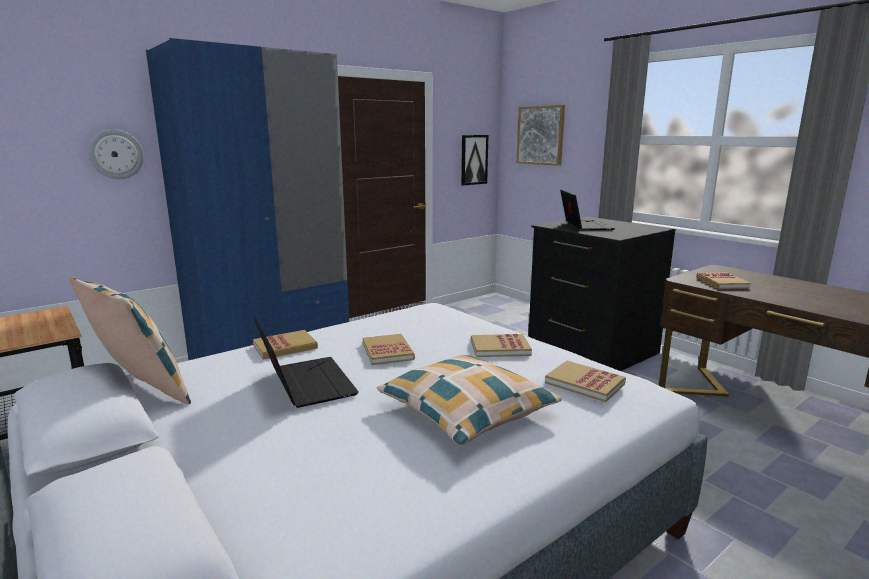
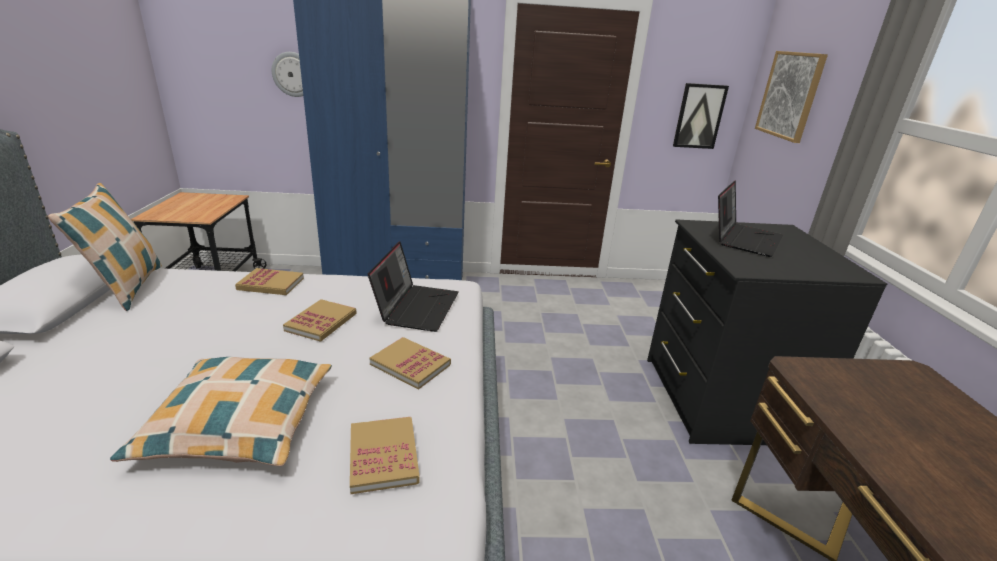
camera: 35 degrees right, 10 degrees up
(305, 383) = (208, 327): laptop -> laptop (416, 307)
(722, 283) = (858, 400): book -> none

